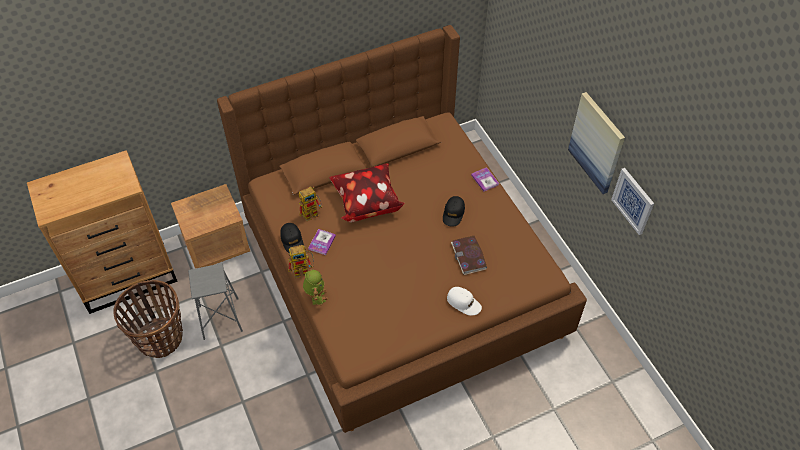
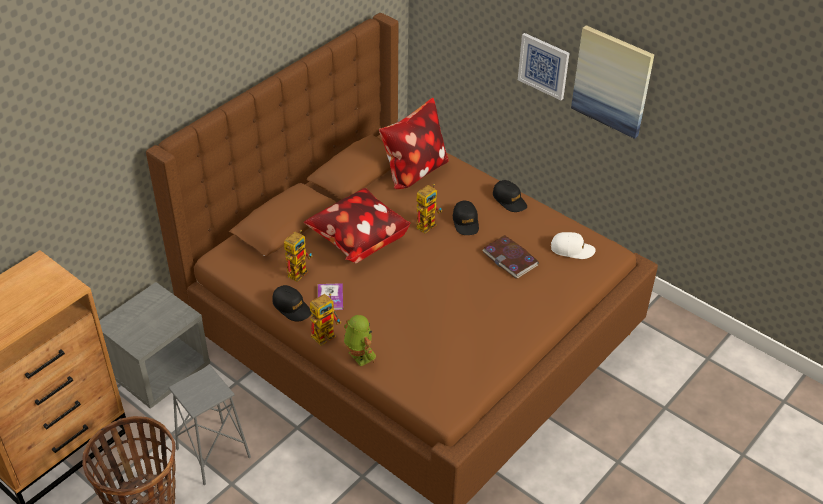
camera: 25 degrees left, 10 degrees down
(216, 244) = (159, 371): brown nightstand -> grey nightstand
(425, 205) = (427, 223): none -> toy robot
(439, 157) = (414, 171): none -> pillow
(464, 303) = (535, 306): white cap -> white cap (572, 249)
(485, 180) = (479, 179): book -> none
(498, 206) = (509, 200): none -> black cap
(633, 201) = (680, 127): picture -> picture (544, 66)

